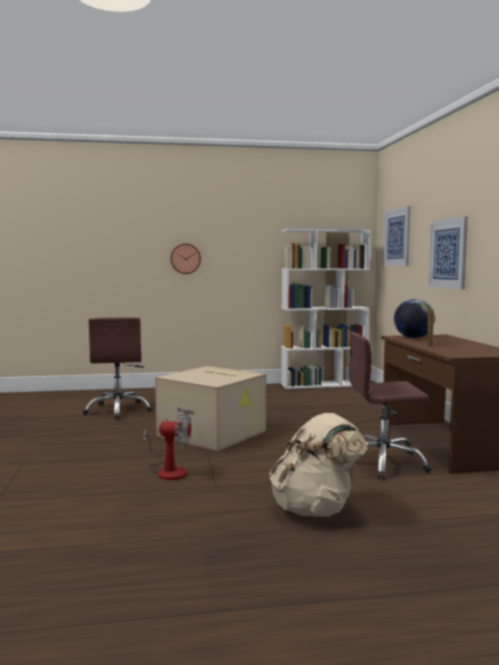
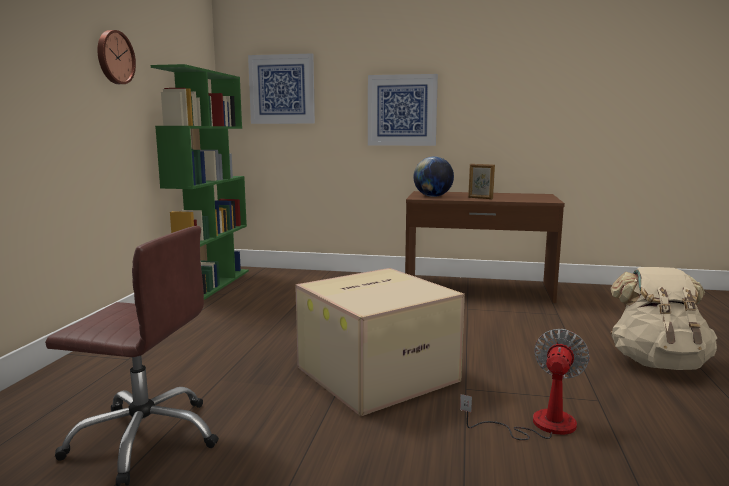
camera: 70 degrees left, 5 degrees up
(185, 258) = (34, 104): wall clock -> wall clock (114, 57)
(324, 384) = (212, 284): white bookcase -> green bookcase
(382, 463) = (526, 316): brown office chair -> none

